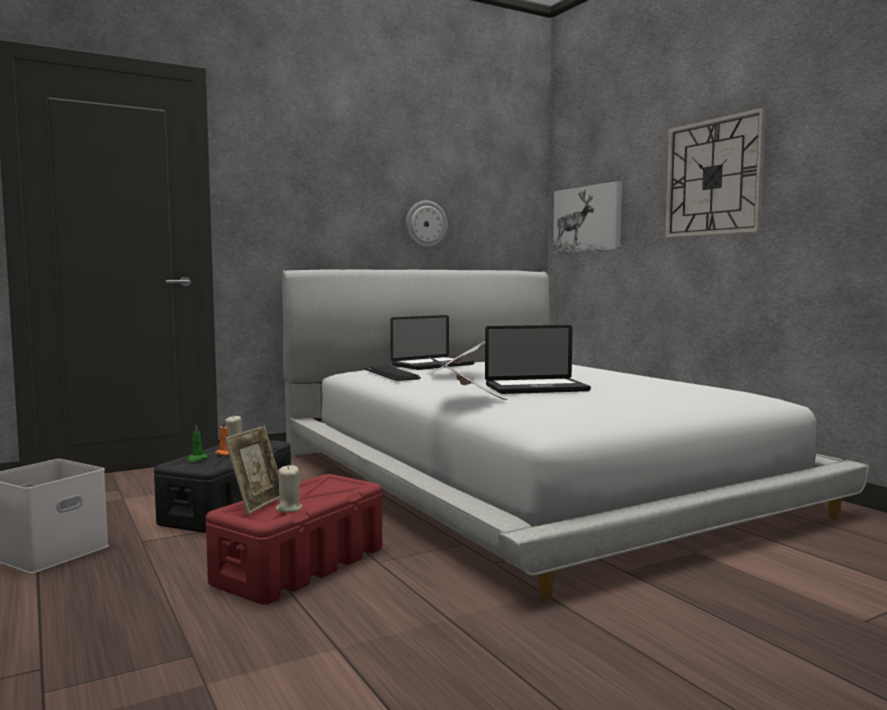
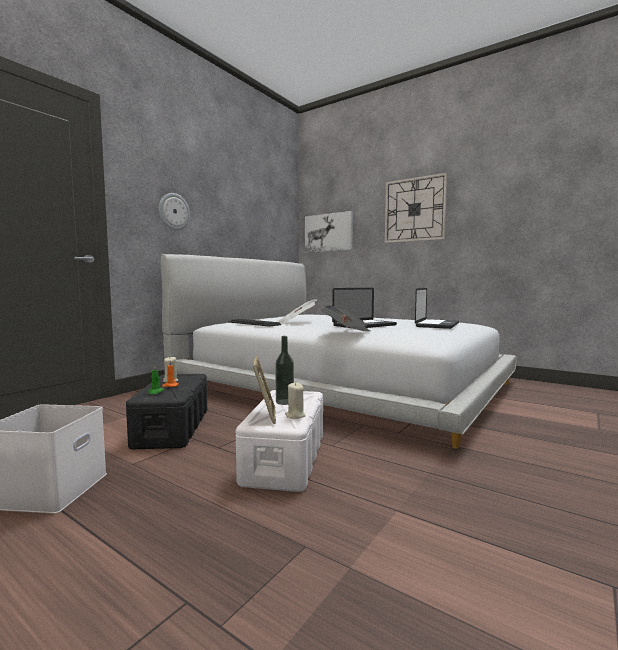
camera: 25 degrees left, 0 degrees up
(301, 565) = (285, 457): red storage box -> white storage box
(309, 491) = (284, 402): none -> bottle
(425, 224) = (240, 230): wall clock -> wall clock (174, 212)
(433, 365) = (263, 318): laptop -> laptop (437, 325)

